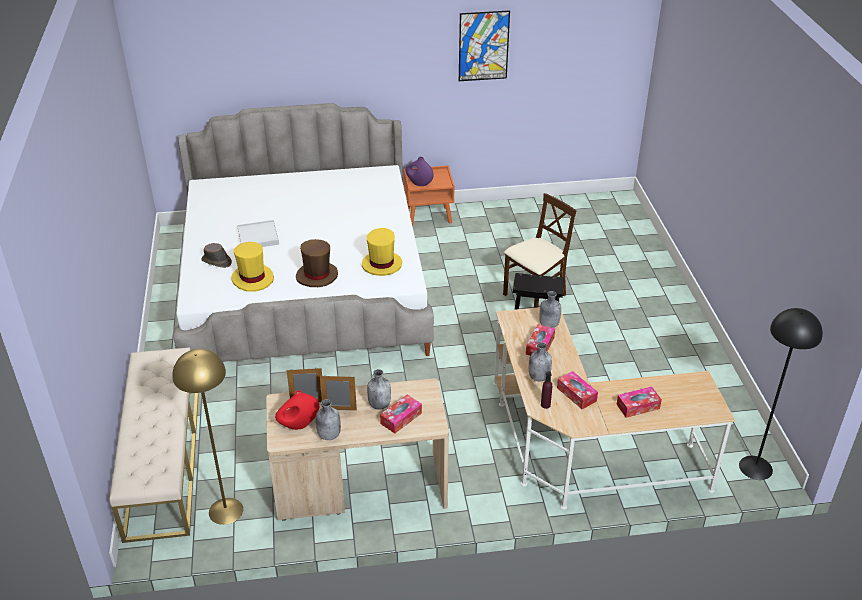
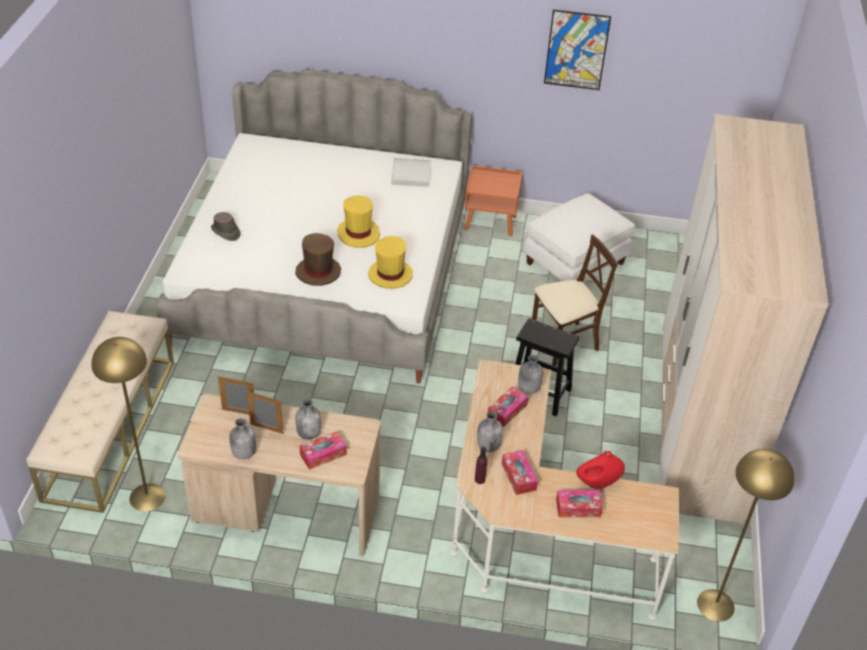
camera: 15 degrees right, 5 degrees up
(253, 279) = (252, 260): yellow hat -> yellow hat (358, 234)
(258, 237) = (279, 213): white tray -> white tray (411, 174)
(299, 425) = (219, 434): red vase -> red vase (597, 483)
(419, 183) = (481, 186): purple vase -> none
(513, 232) = (574, 263): none -> white ottoman
(671, 329) = (698, 419): none -> wardrobe
(755, 467) = (715, 605): black floor lamp -> yellow floor lamp

